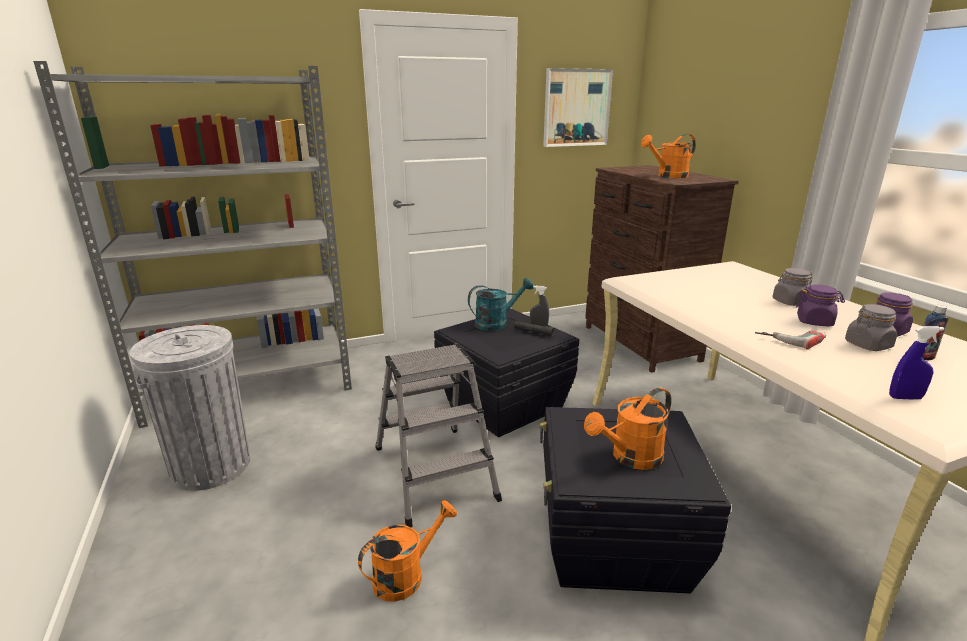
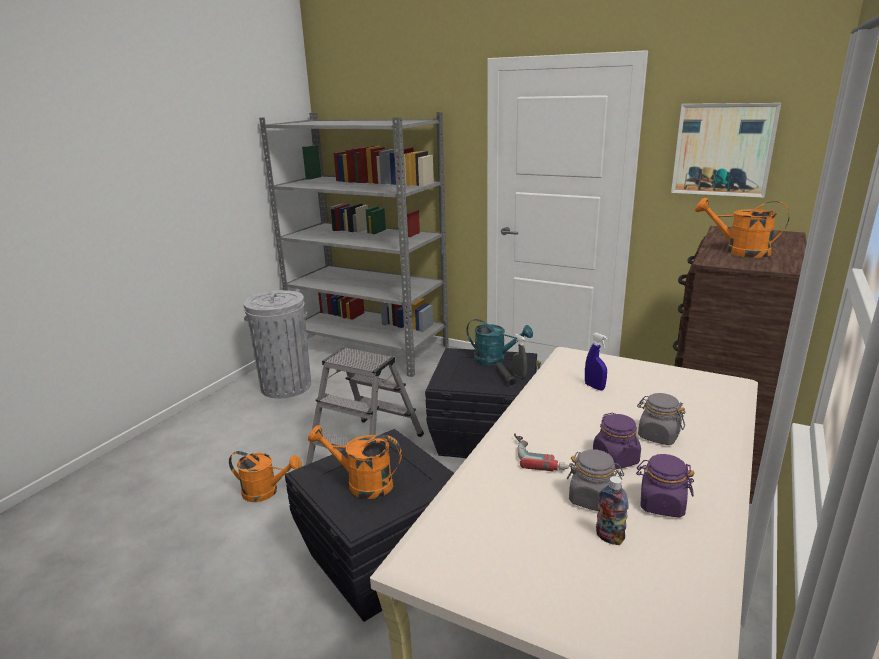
camera: 50 degrees right, 0 degrees up
(905, 397) = (470, 536): blue spray bottle -> blue spray bottle (594, 387)

